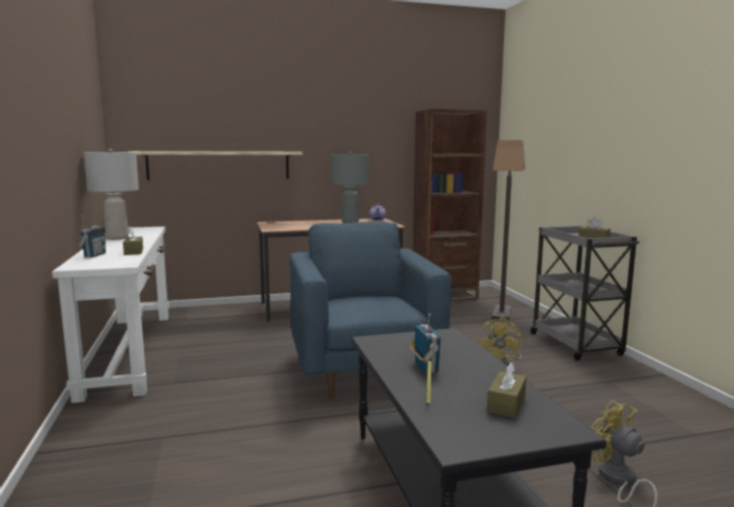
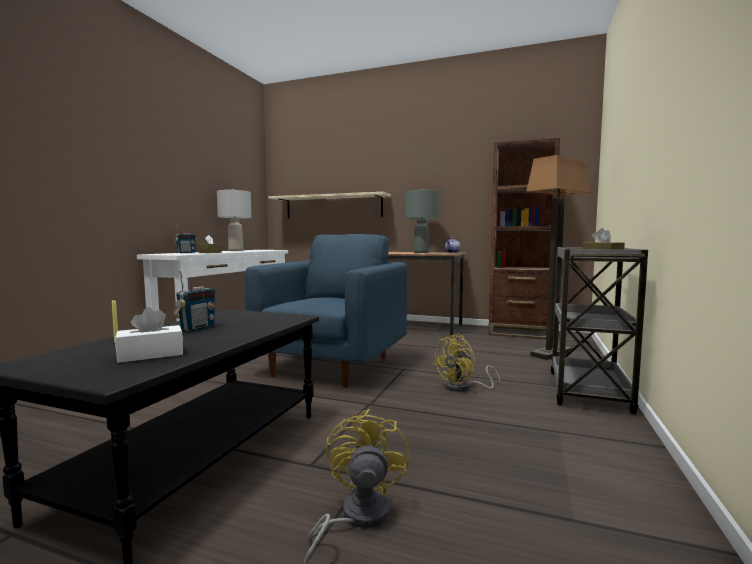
camera: 35 degrees right, 5 degrees down
(506, 404) = (151, 355): brown tissue box -> white tissue box

